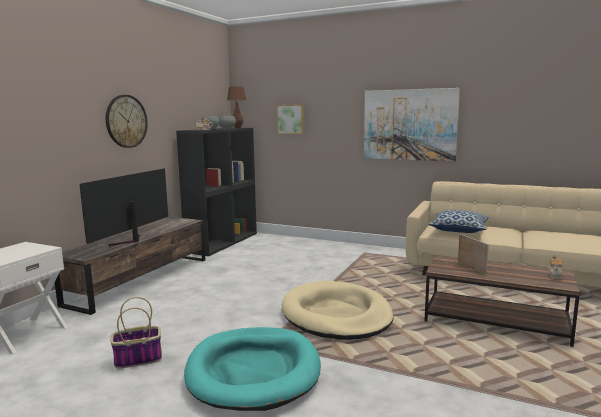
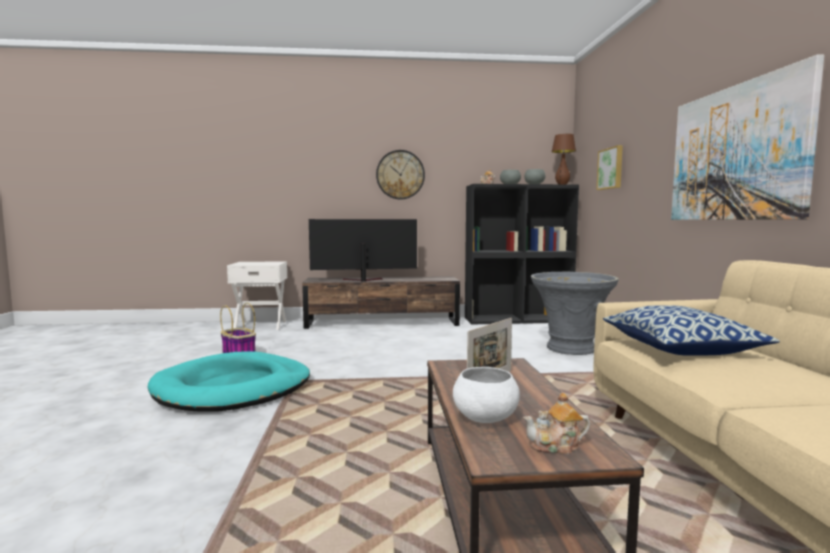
camera: 60 degrees right, 5 degrees down
(310, 251) = (570, 349): none -> grey planter
(336, 315) = (390, 394): beige dog bed -> none
(524, 279) = (485, 418): none -> white bowl

